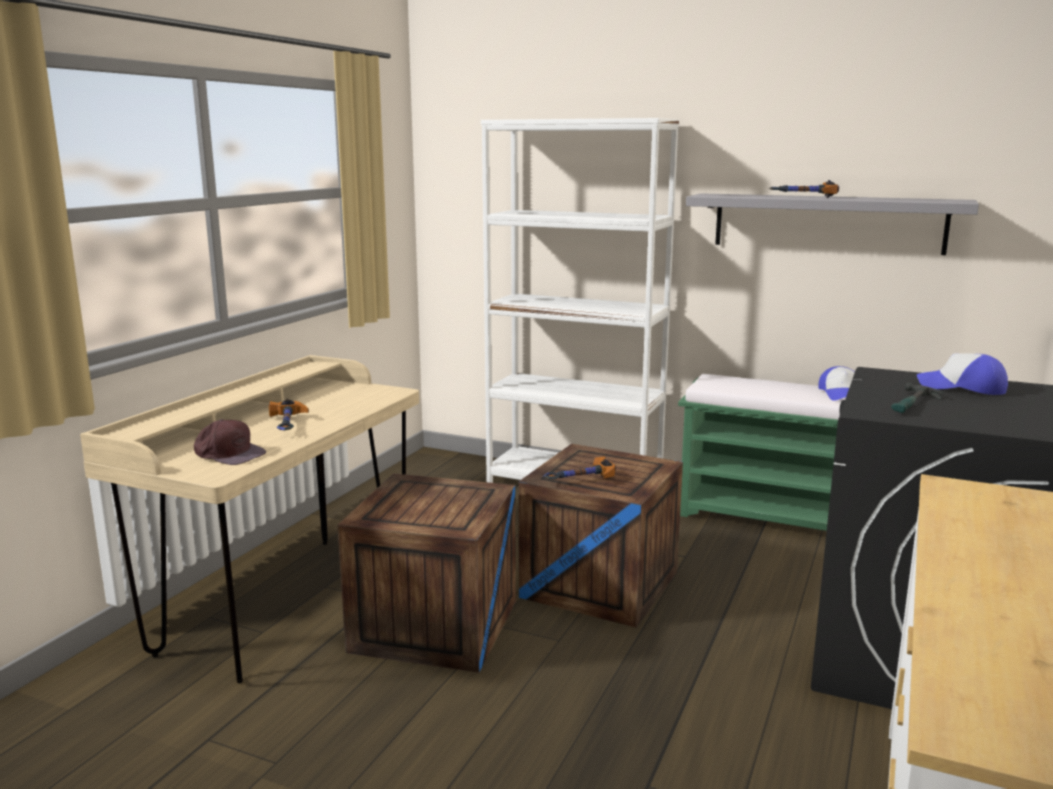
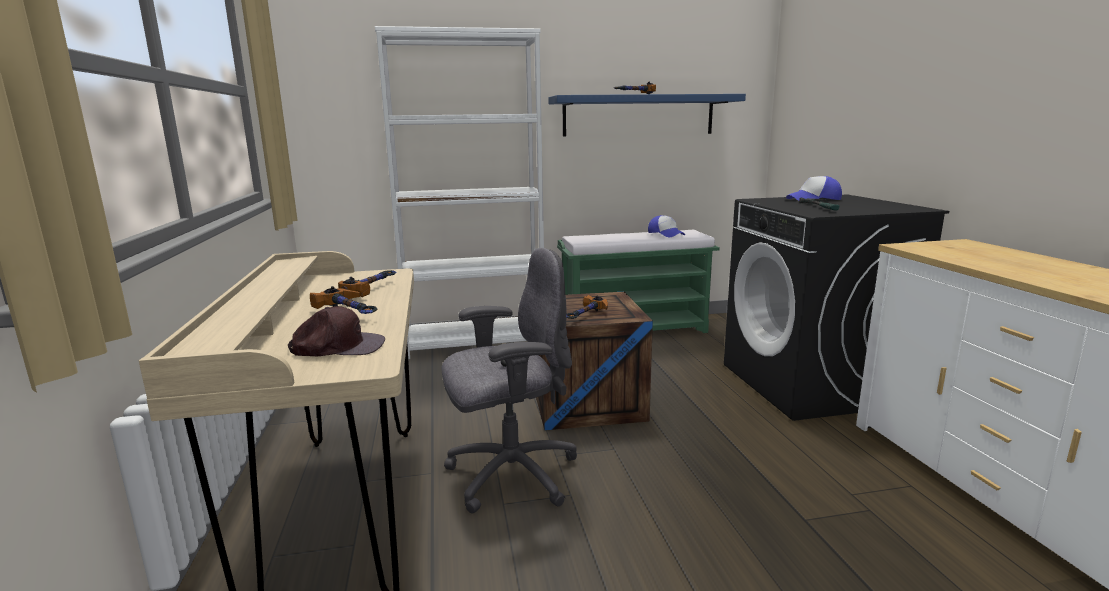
camera: 35 degrees left, 0 degrees up
(344, 406) = (370, 289): none -> hammer
(435, 626) = (510, 475): crate -> grey office chair
(827, 223) = (639, 115): grey shelf -> blue shelf

